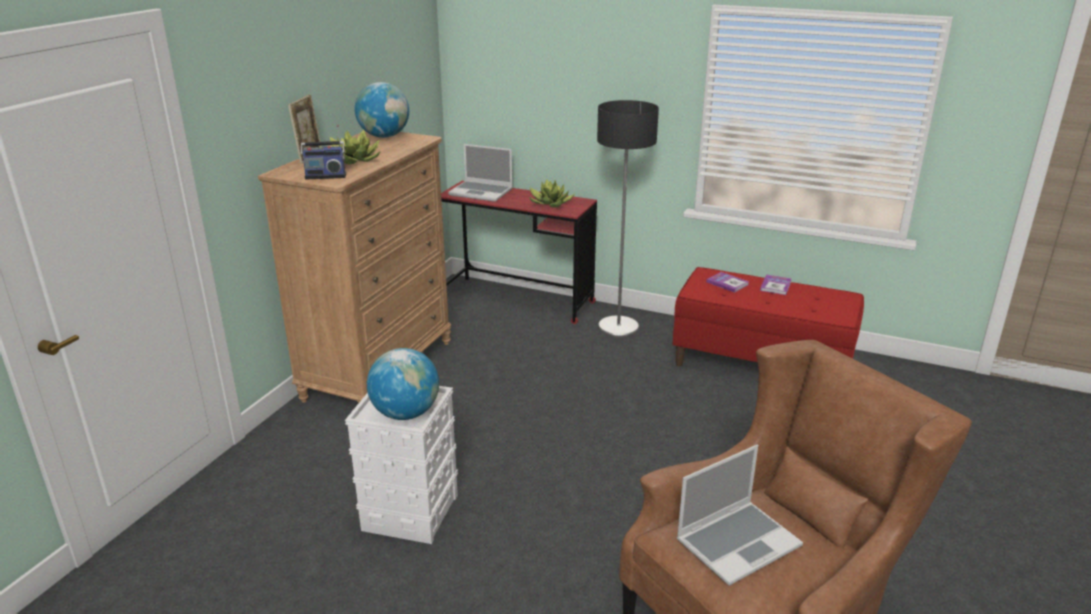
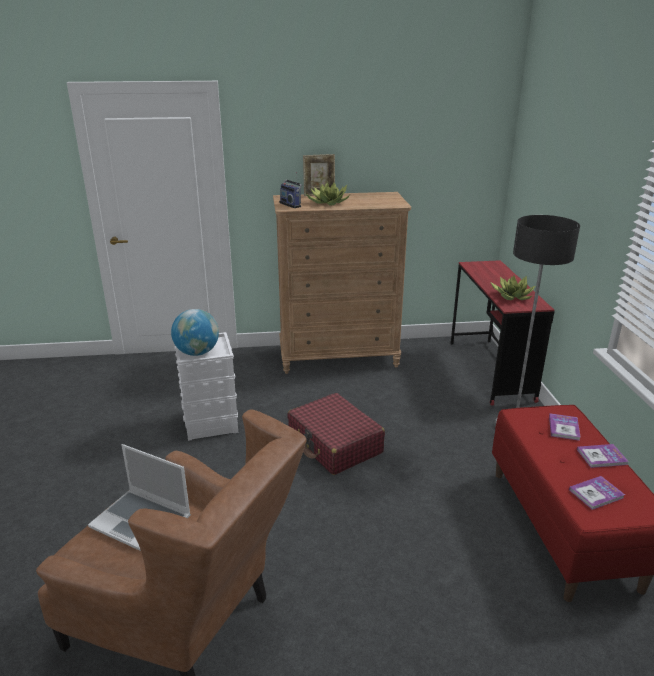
camera: 60 degrees right, 0 degrees up
(384, 136) = (385, 197): globe -> none
(482, 192) = (490, 271): laptop -> none
(550, 433) = (335, 444): none -> red suitcase
(818, 306) = (596, 494): none -> book

